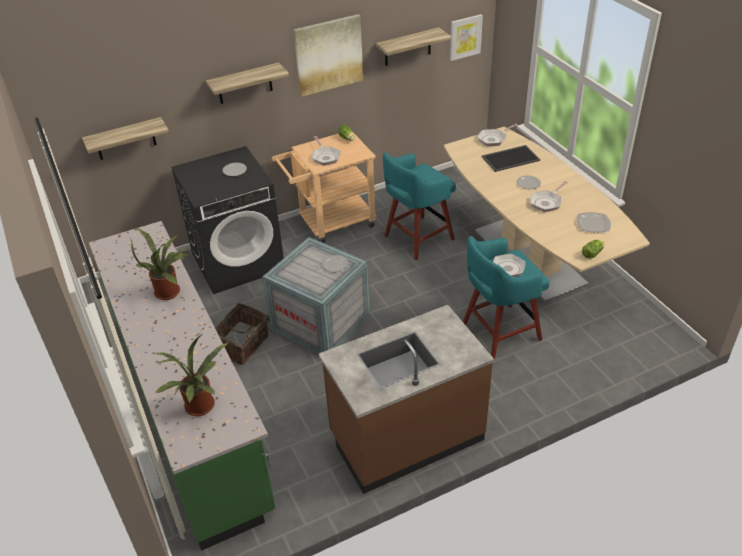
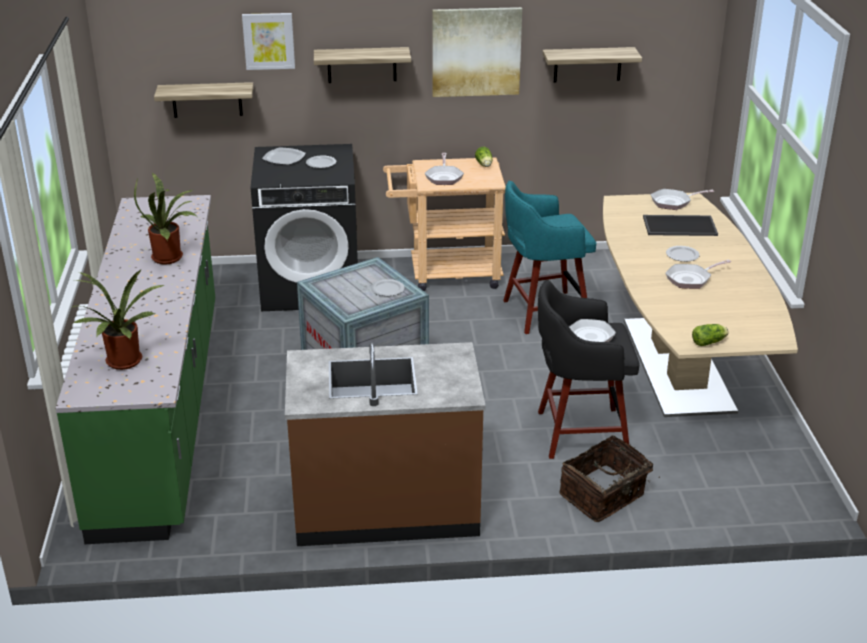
camera: 20 degrees right, 10 degrees down
(243, 344) = (261, 367): basket -> basket (604, 496)
(465, 37) = (673, 68): picture -> picture (268, 41)
(499, 332) = (579, 433): turquoise stool -> black stool
(593, 224) = (735, 313): plate -> plate (284, 158)

